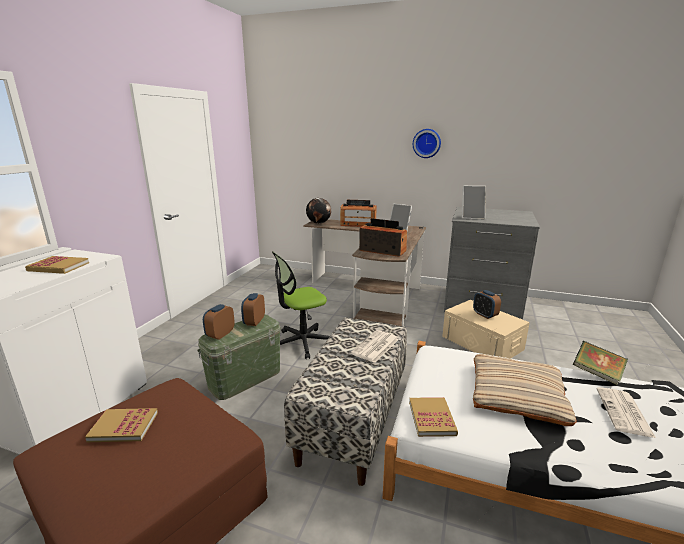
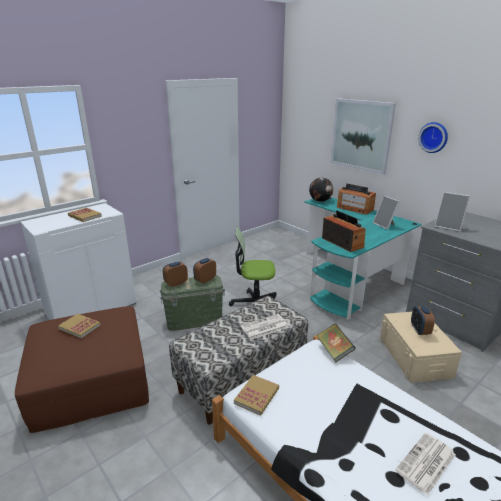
camera: 30 degrees right, 5 degrees up
(351, 150) = (361, 135): none -> picture
(372, 294) = (351, 278): brown desk -> turquoise desk
(517, 394) = (346, 407): beige pillow -> none
(597, 373) = (449, 422): book -> book (334, 351)

